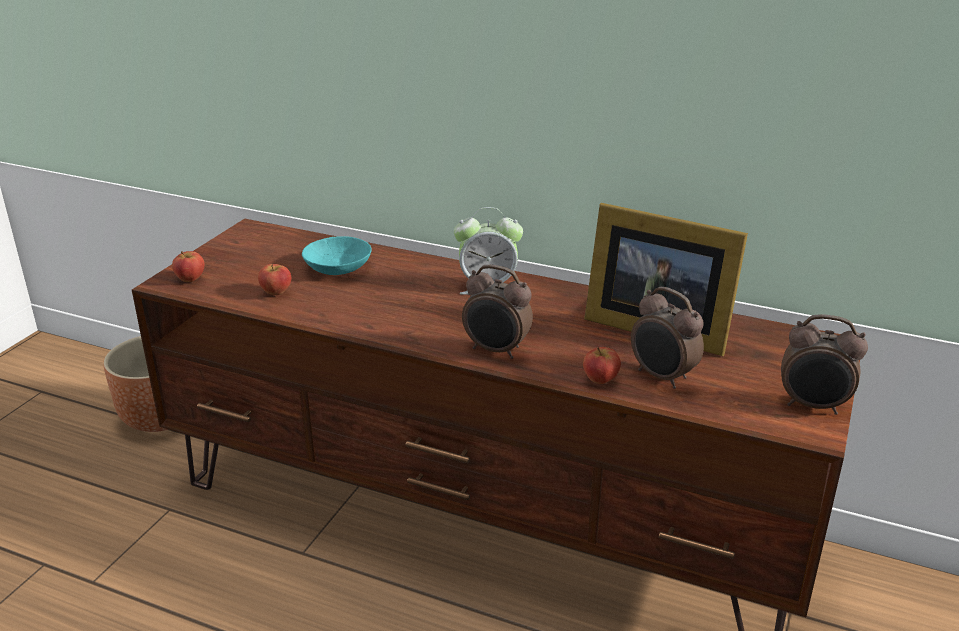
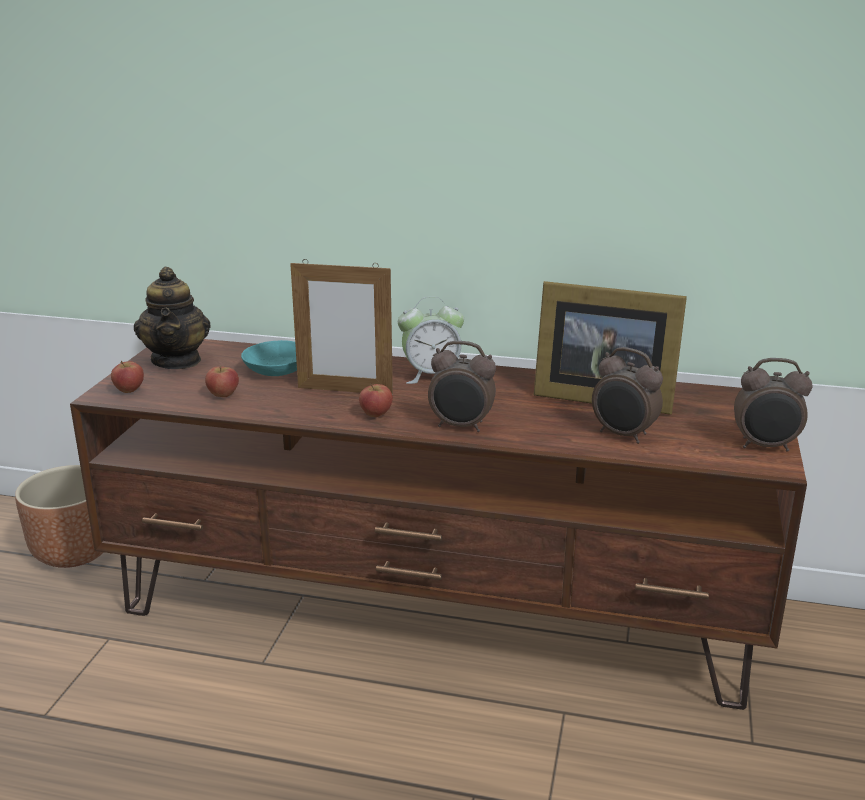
camera: 10 degrees left, 5 degrees down
(247, 249) = (177, 361): none -> teapot
(395, 297) = (345, 391): none -> picture frame
(600, 380) = (568, 442): apple -> apple (376, 414)

